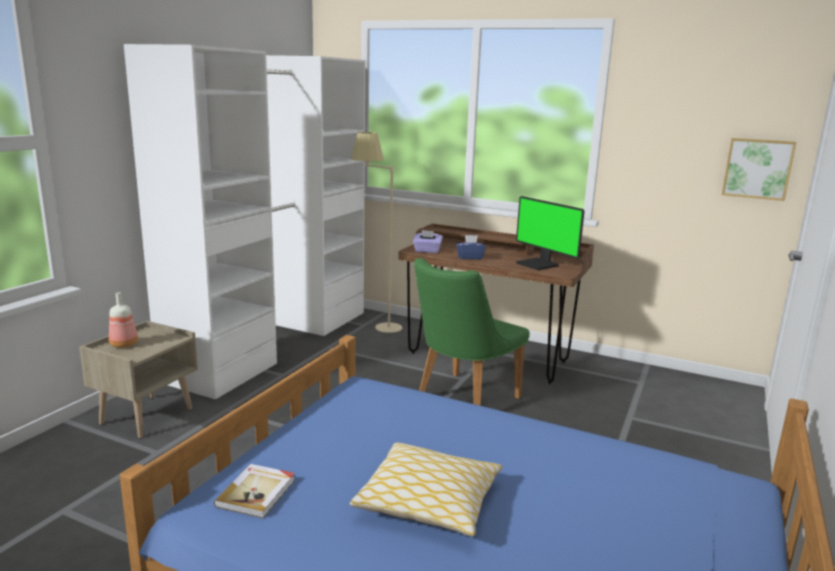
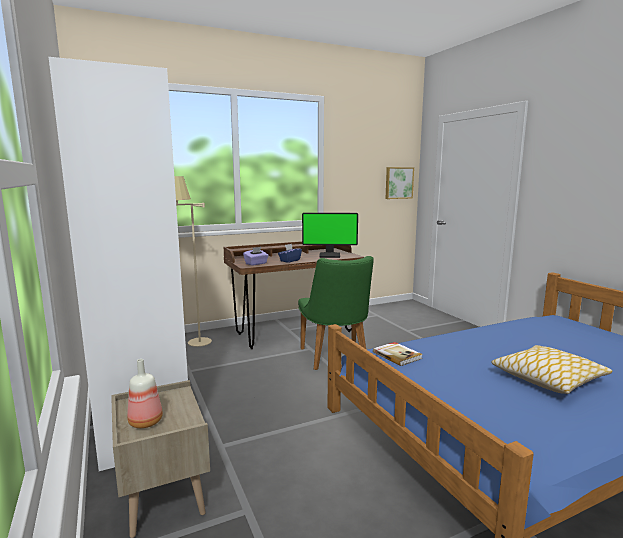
camera: 50 degrees left, 5 degrees down
(257, 492) = (510, 427): book -> book (397, 355)

